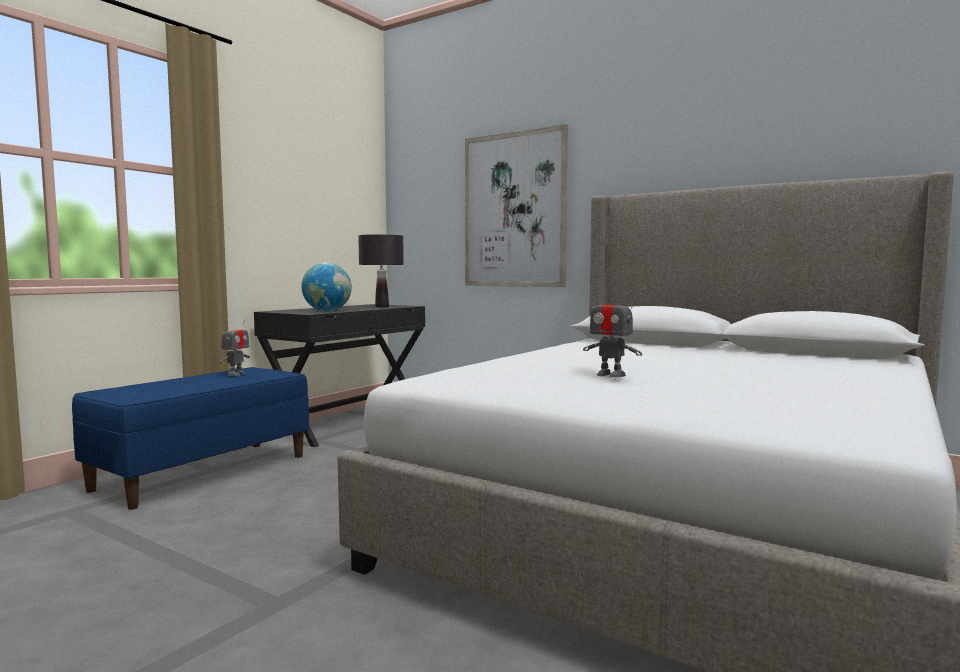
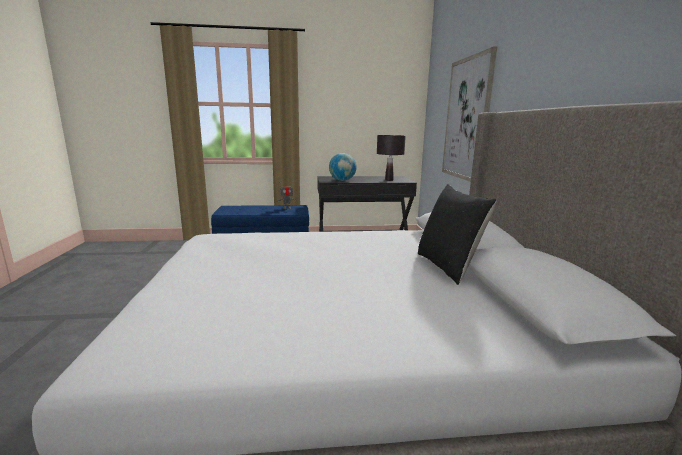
camera: 50 degrees right, 10 degrees up
(610, 375) = (262, 262): toy robot -> none
(710, 350) = (448, 267): none -> black pillow

